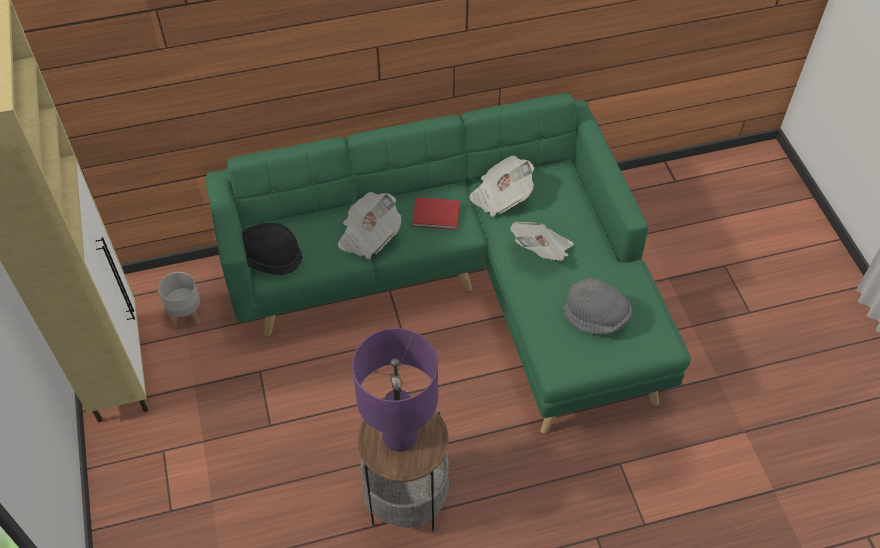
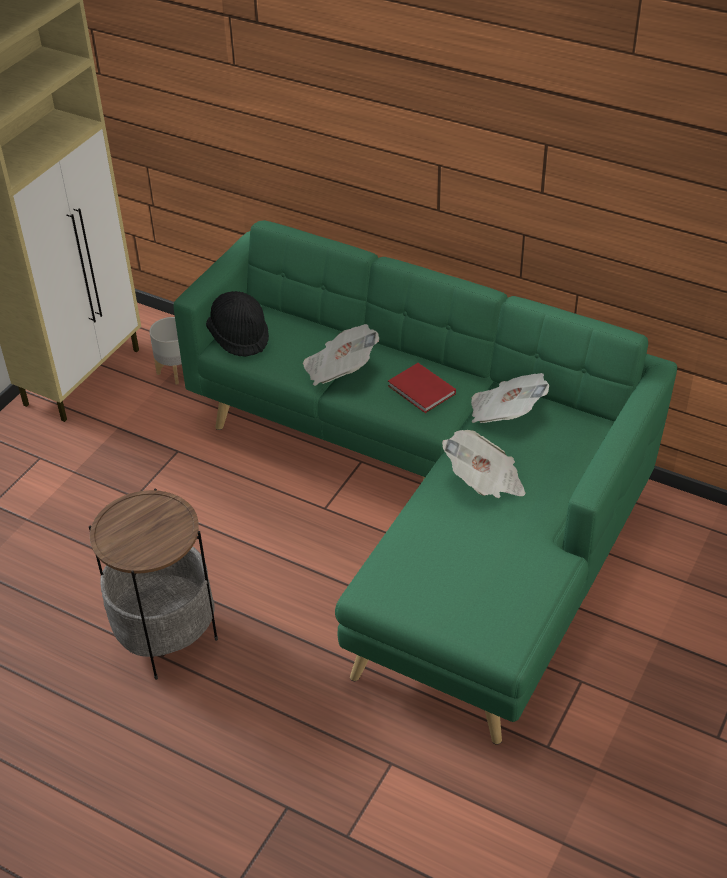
camera: 45 degrees right, 10 degrees down
(400, 437) = (144, 527): purple table lamp -> none
(596, 318) = (462, 573): grey hat -> none

